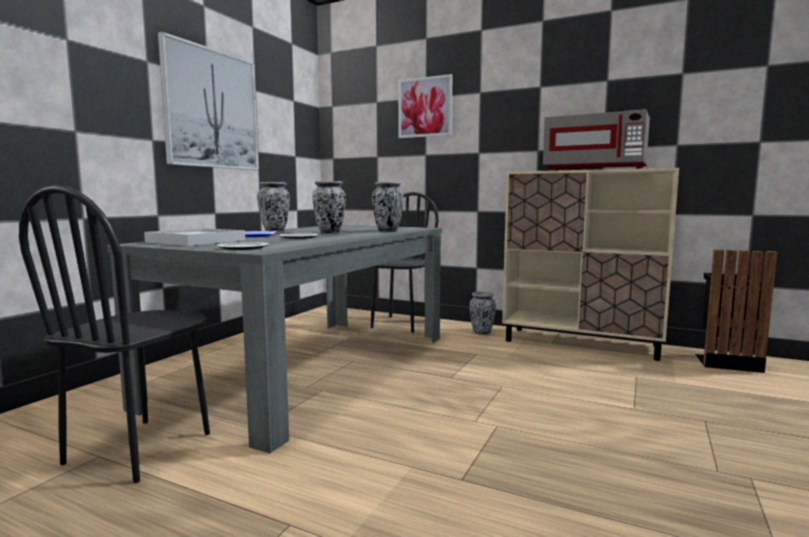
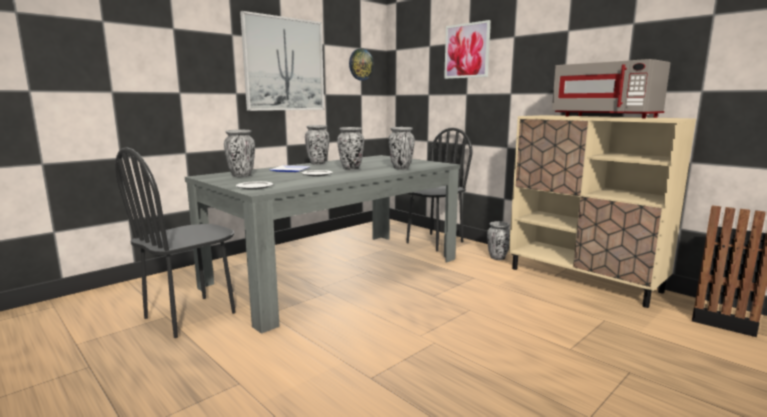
camera: 20 degrees right, 5 degrees up
(196, 241) = (241, 175): white tray -> vase
(294, 120) = (360, 64): none -> wall clock

